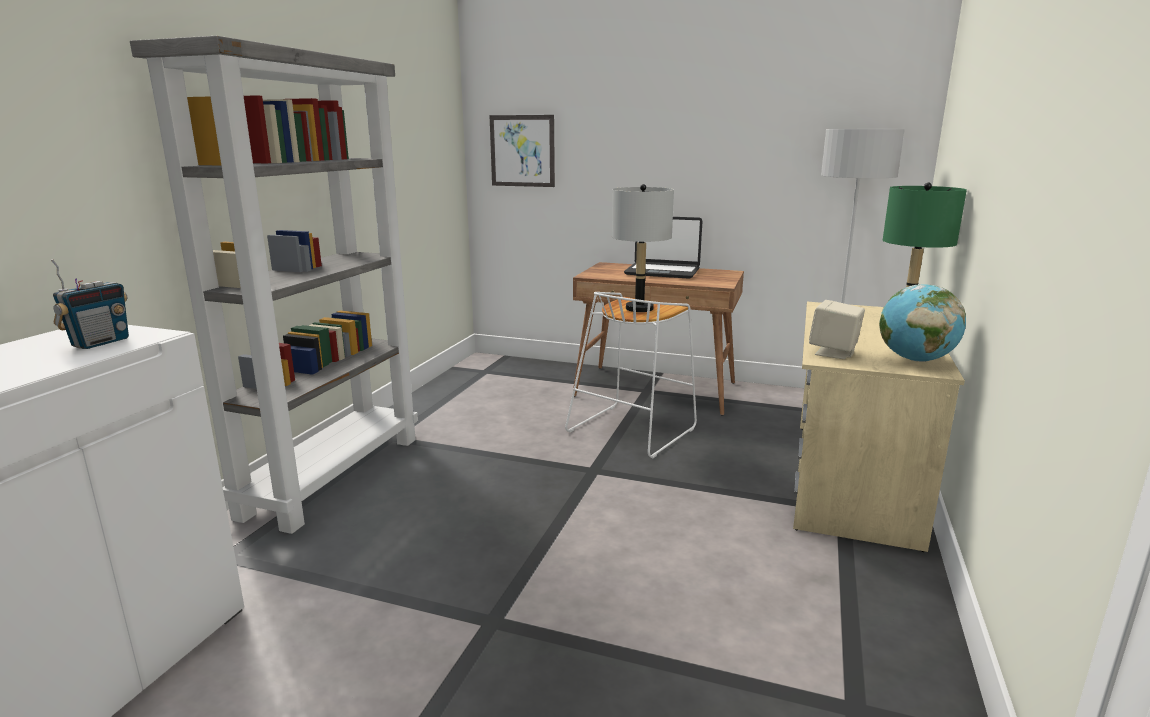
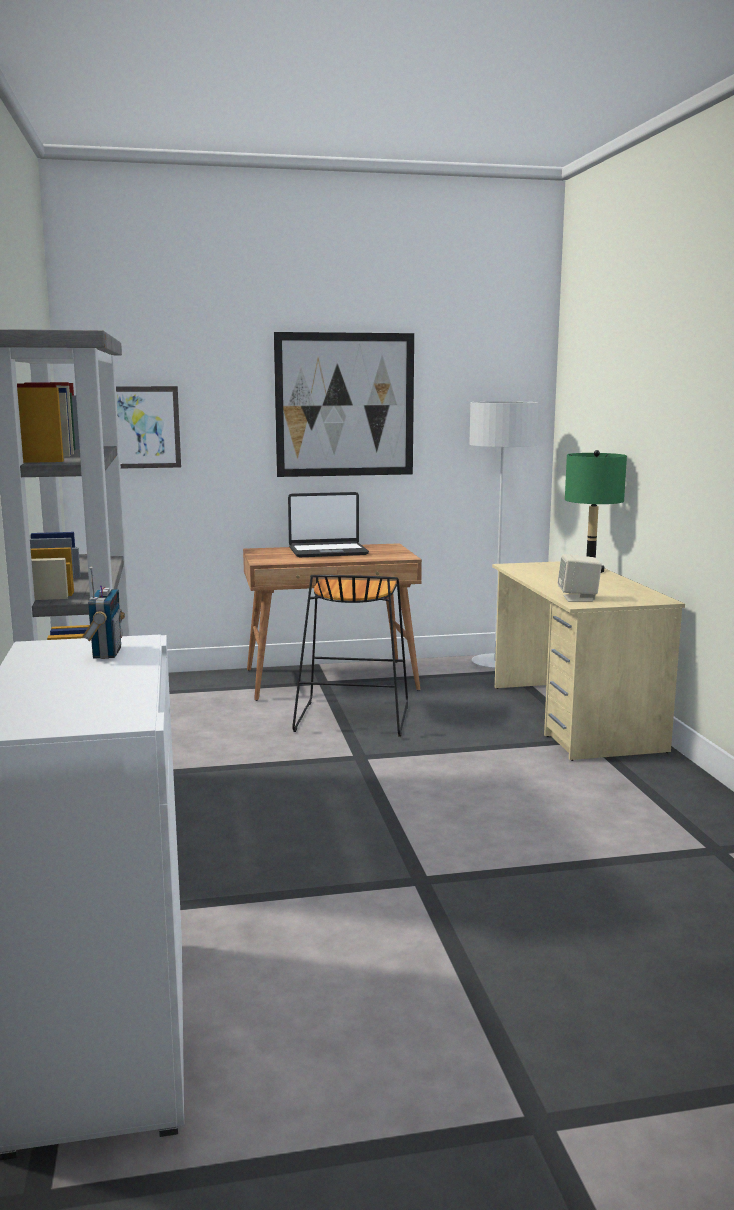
camera: 30 degrees left, 5 degrees down
(631, 429) = (351, 717): white stool -> black stool
(639, 308) = (355, 587): grey table lamp -> none
(701, 132) = (345, 405): none -> picture
(915, 359) = (637, 595): globe -> none

